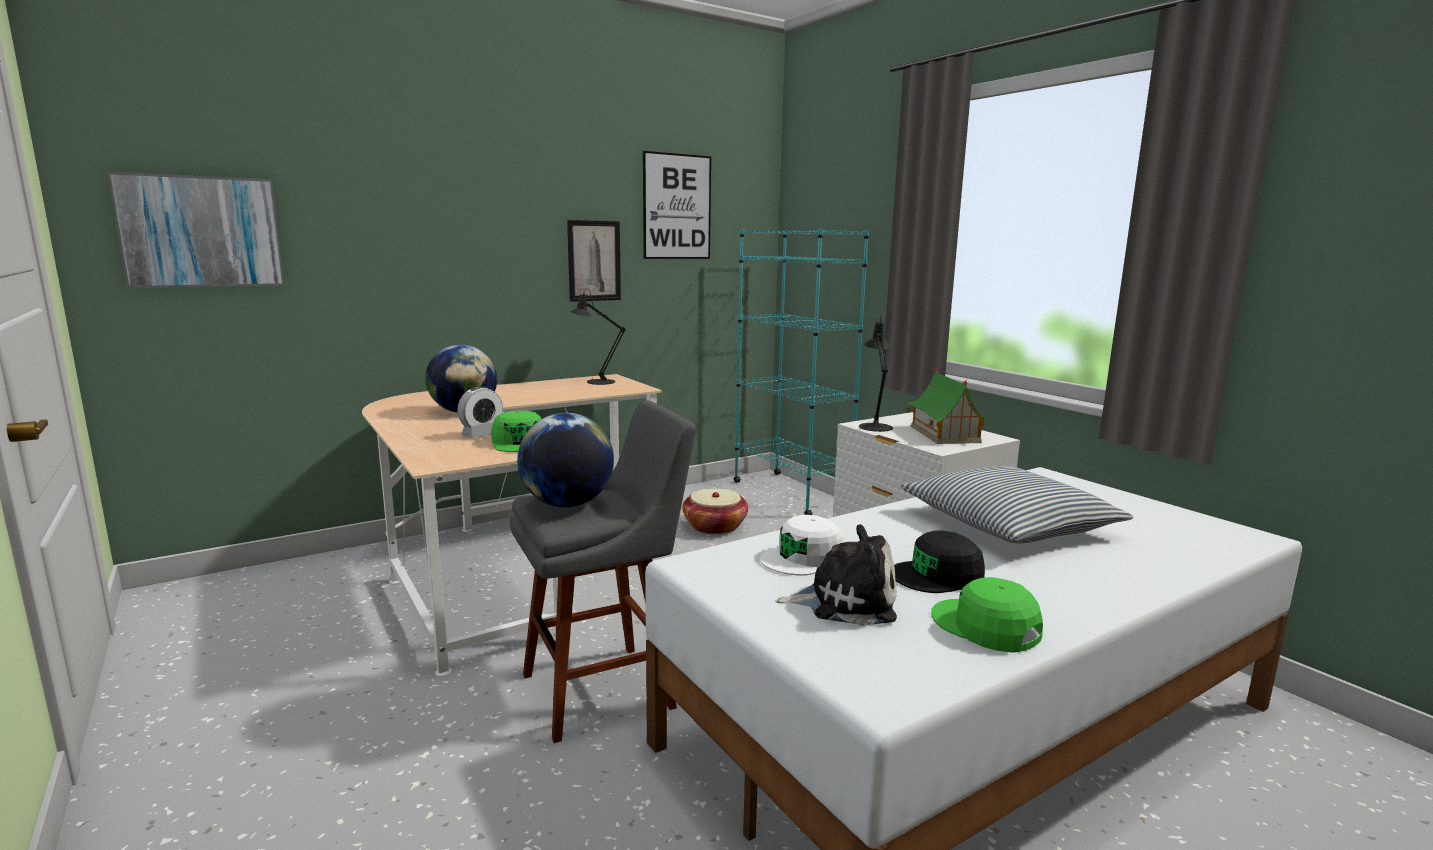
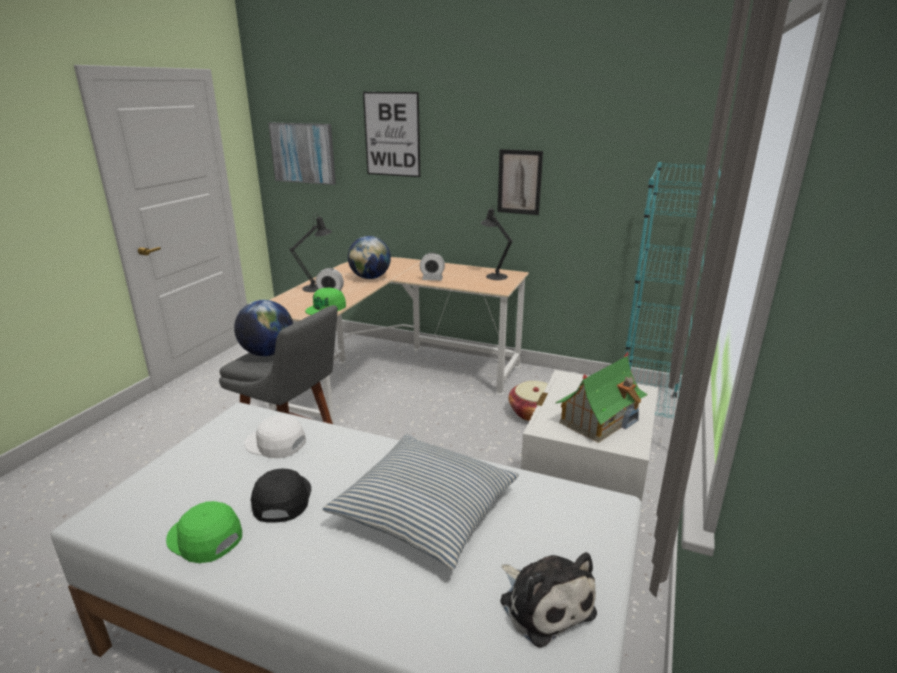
camera: 55 degrees right, 10 degrees up
(544, 396) = (432, 279): none -> alarm clock
(677, 207) = (601, 139): picture -> picture (392, 134)
(845, 601) = (215, 475): plush toy -> plush toy (544, 603)
(874, 426) = (572, 384): black table lamp -> black table lamp (317, 287)
(937, 576) = (282, 499): black cap -> black cap turned 45 degrees clockwise
(985, 626) = (205, 537): green cap -> green cap turned 75 degrees counterclockwise

